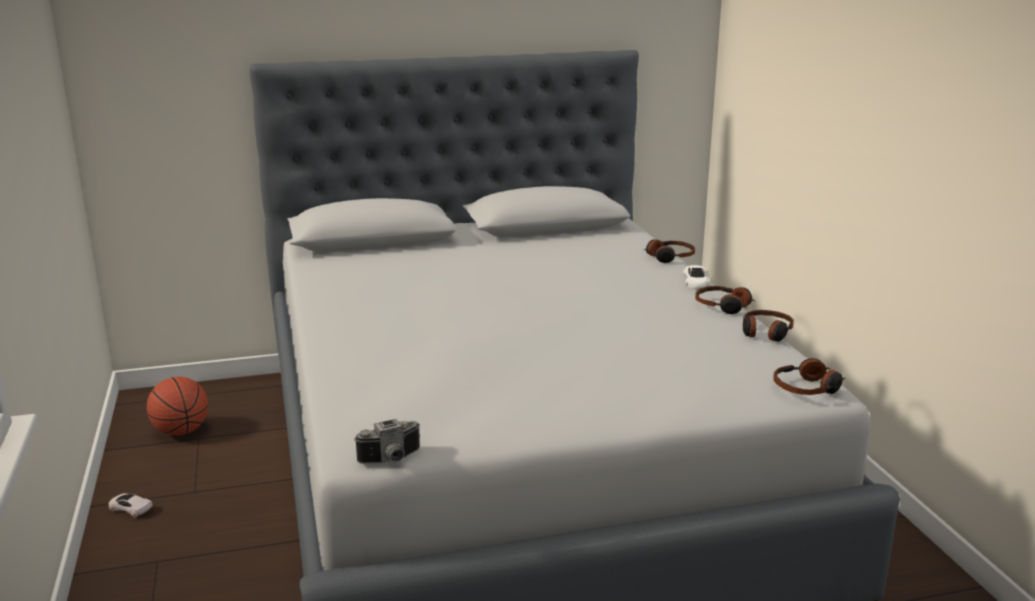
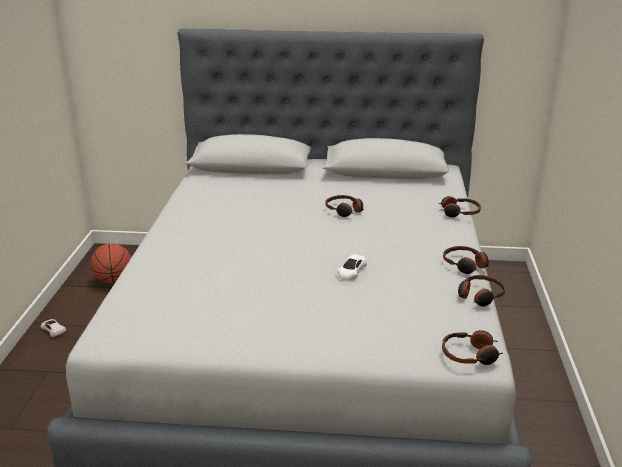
camera: 20 degrees right, 5 degrees up
(392, 460) = (118, 351): camera -> none
(536, 272) = (344, 210): none -> headphones
(696, 281) = (462, 238): white toy car -> white toy car (351, 270)

